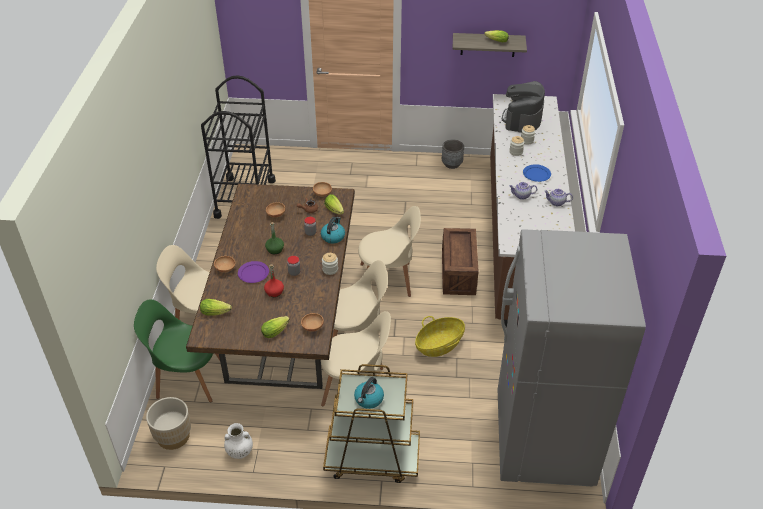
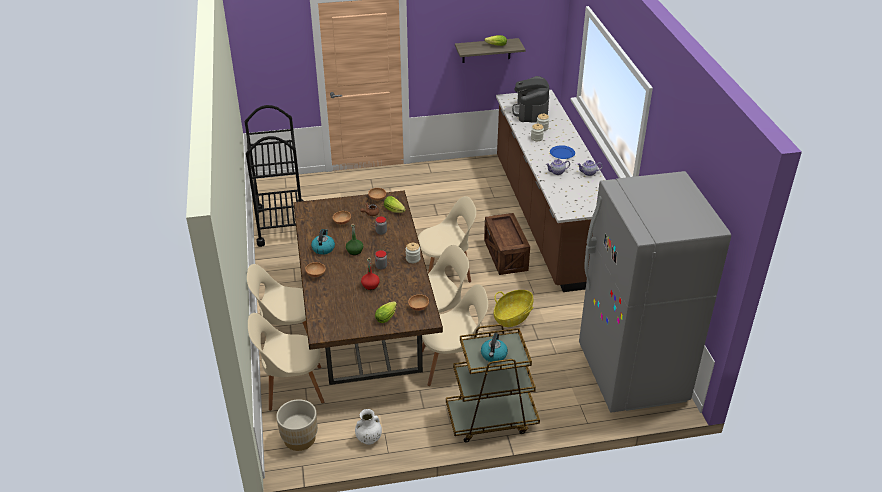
camera: 15 degrees left, 5 degrees down
(187, 378) = (291, 388): green chair -> beige chair
(217, 312) = (324, 311): lettuce -> none
(253, 273) = (344, 274): purple plate -> none
(333, 236) = (403, 232): kettle -> kettle (323, 248)
(452, 164) = (463, 167): grey planter -> none

